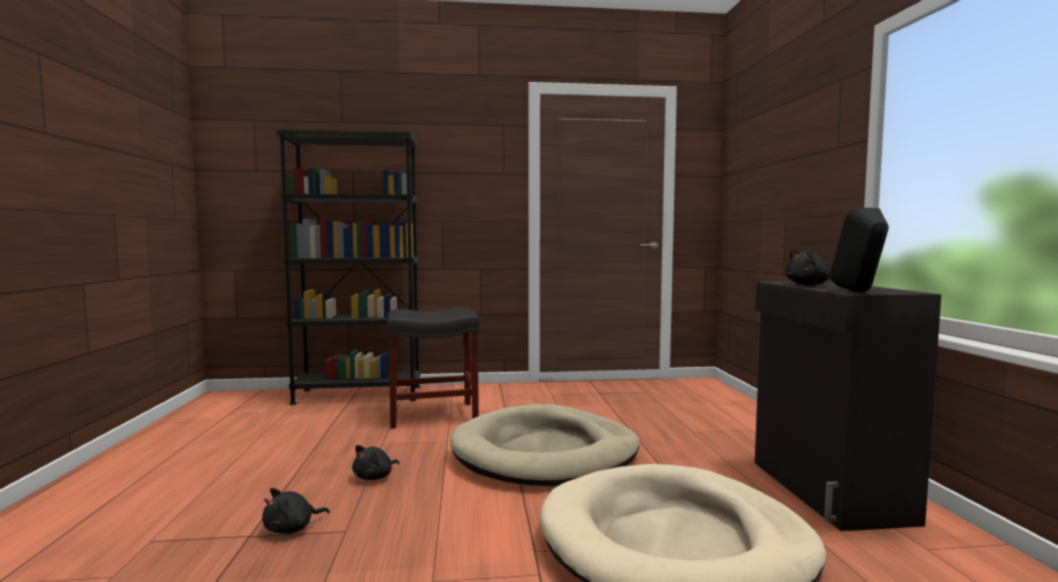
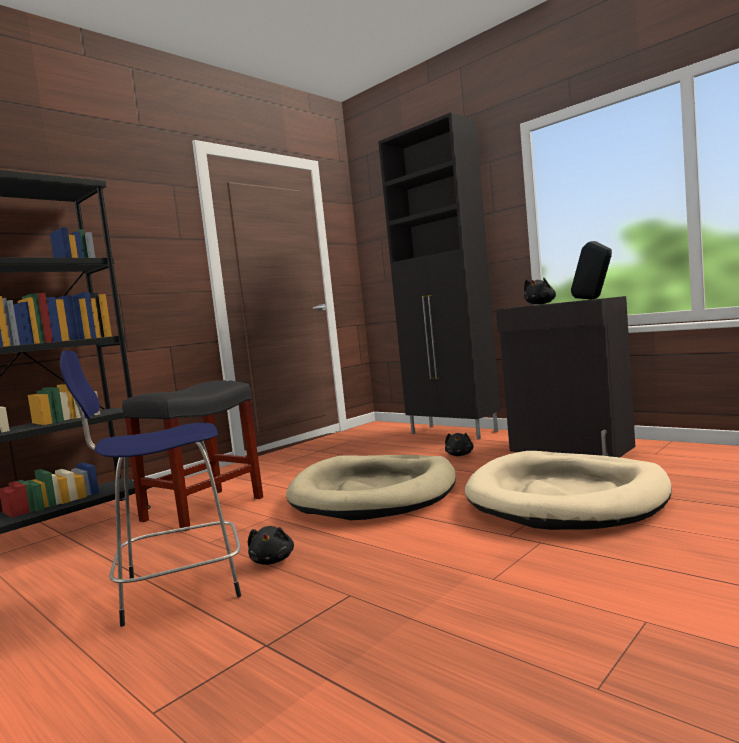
camera: 40 degrees left, 0 degrees up
(292, 529) = (296, 619): black plush toy -> black plush toy (459, 455)
(305, 469) = (176, 588): none -> blue stool
(752, 418) = (454, 432): none -> black cabinet

